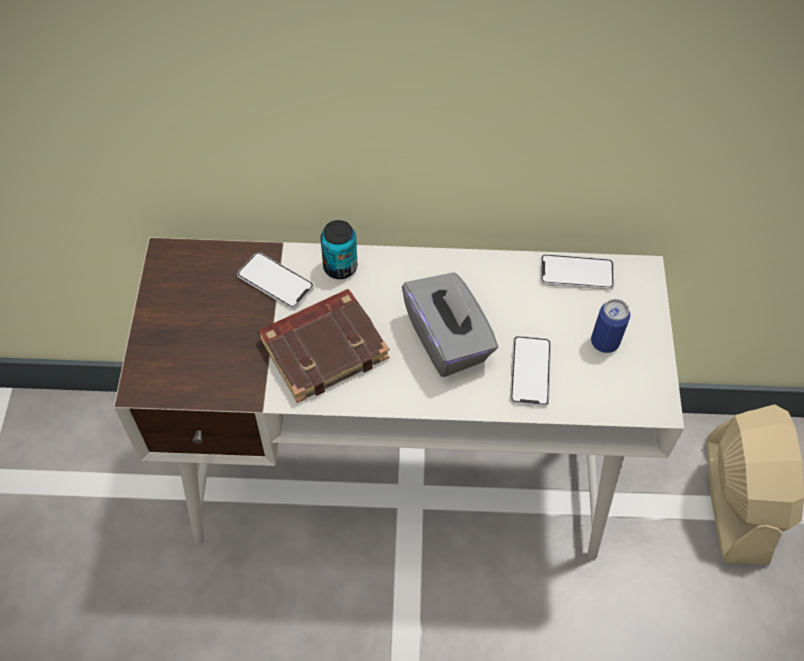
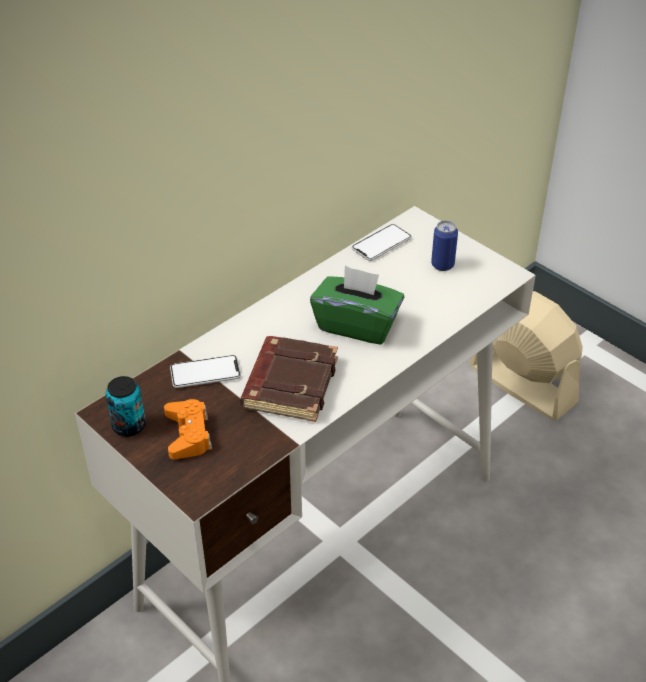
camera: 45 degrees left, 15 degrees down
(198, 327) = (188, 434): none -> orange game controller
(340, 267) = (237, 336): can -> can (129, 426)
(447, 339) = (357, 325): grey tissue box -> green tissue box
(530, 372) = (424, 306): phone -> none

